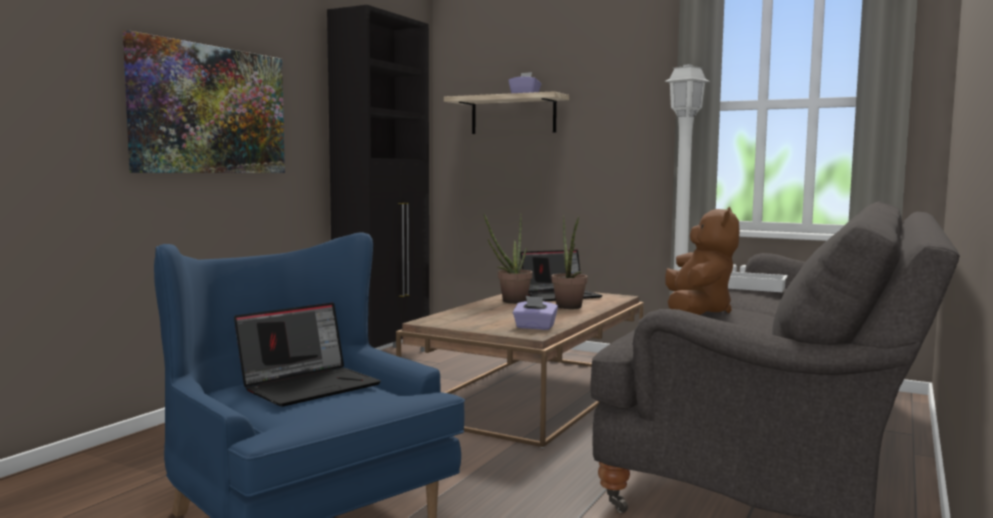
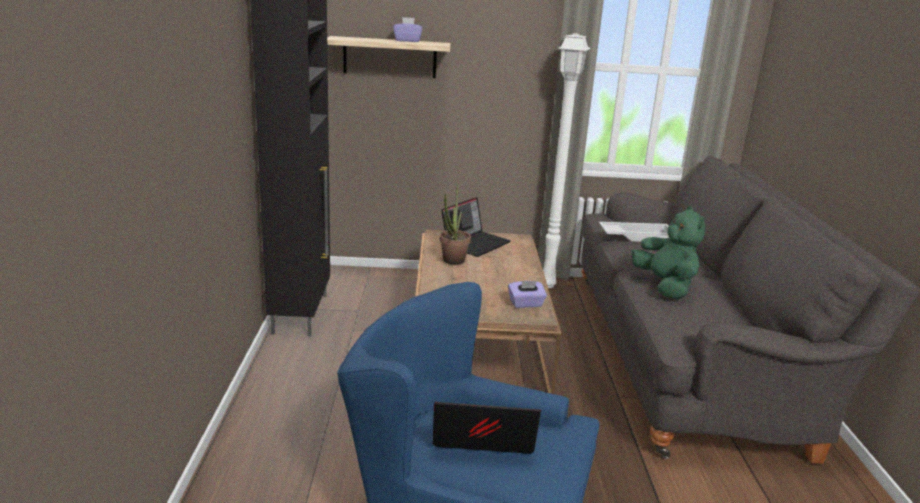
camera: 30 degrees left, 15 degrees up
(210, 110) = (200, 125): picture -> none
(310, 385) = (481, 438): laptop -> laptop turned 105 degrees counterclockwise
(569, 308) = (509, 265): potted plant -> none
(697, 311) = (665, 286): brown plush toy -> green plush toy

